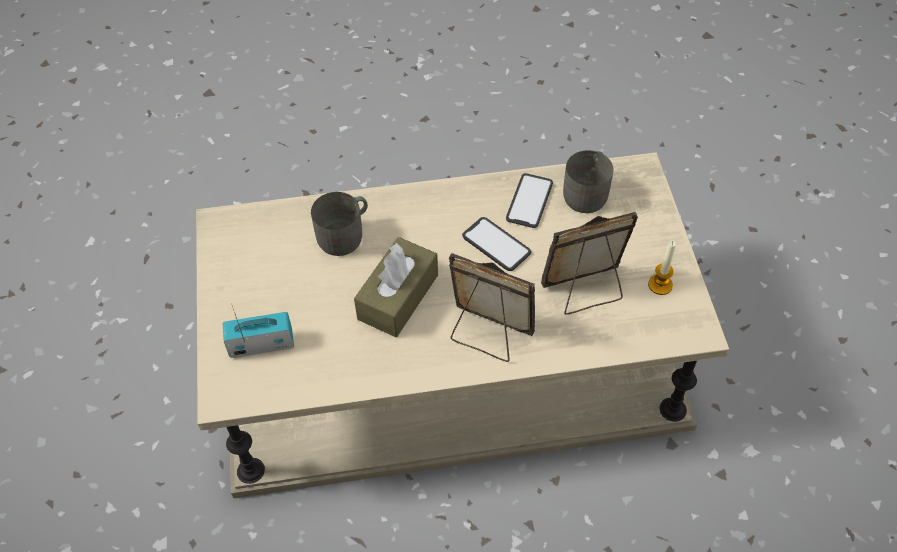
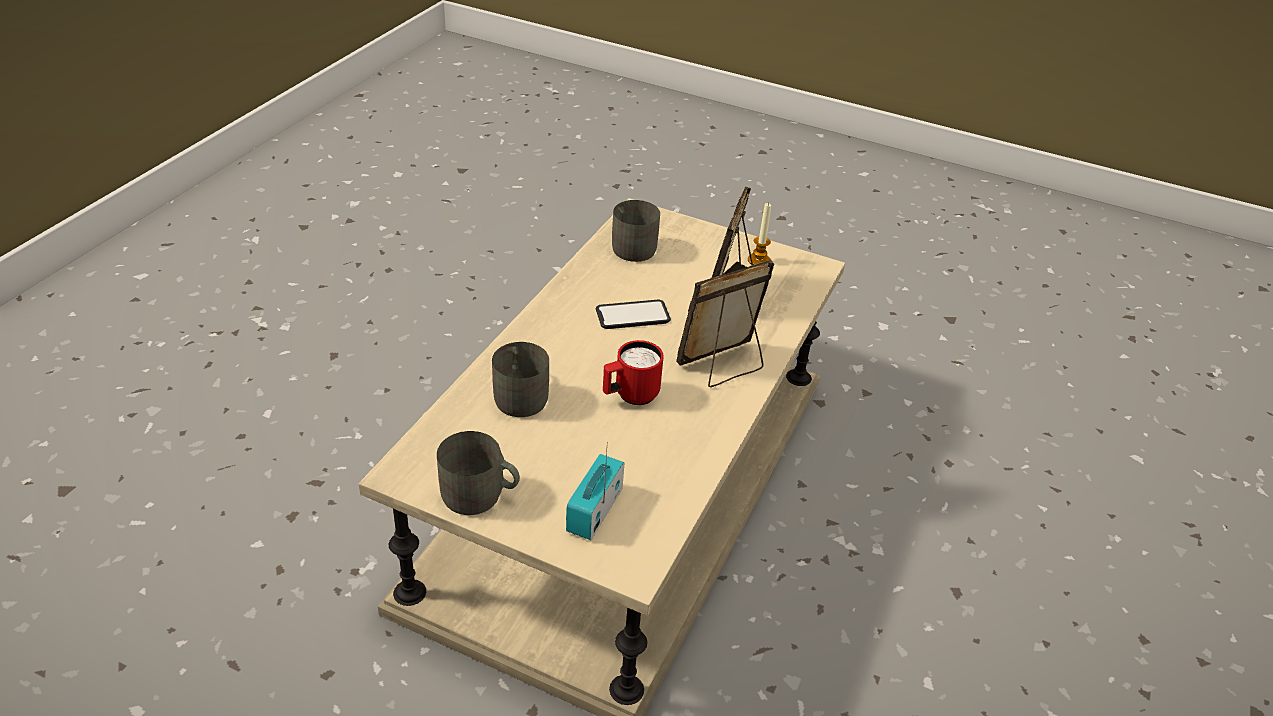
camera: 60 degrees left, 15 degrees down
(229, 274) = (479, 496): none -> grey mug
(398, 297) = (630, 396): brown tissue box -> red mug
(529, 201) = (606, 277): phone -> none

